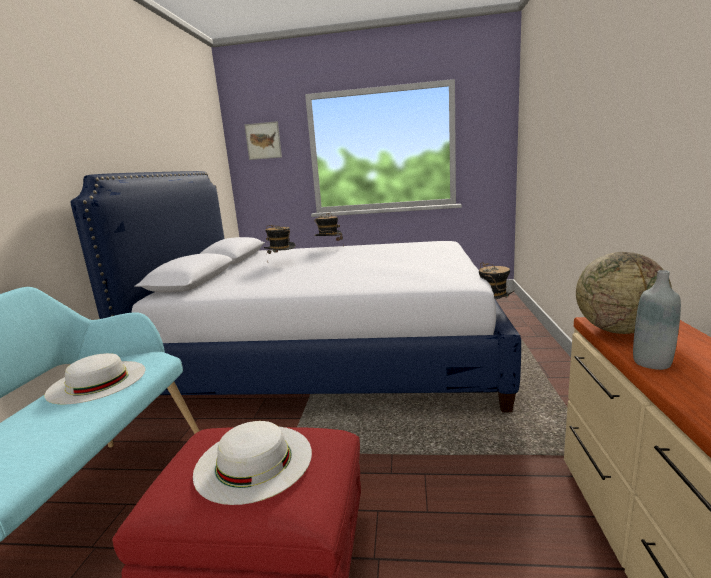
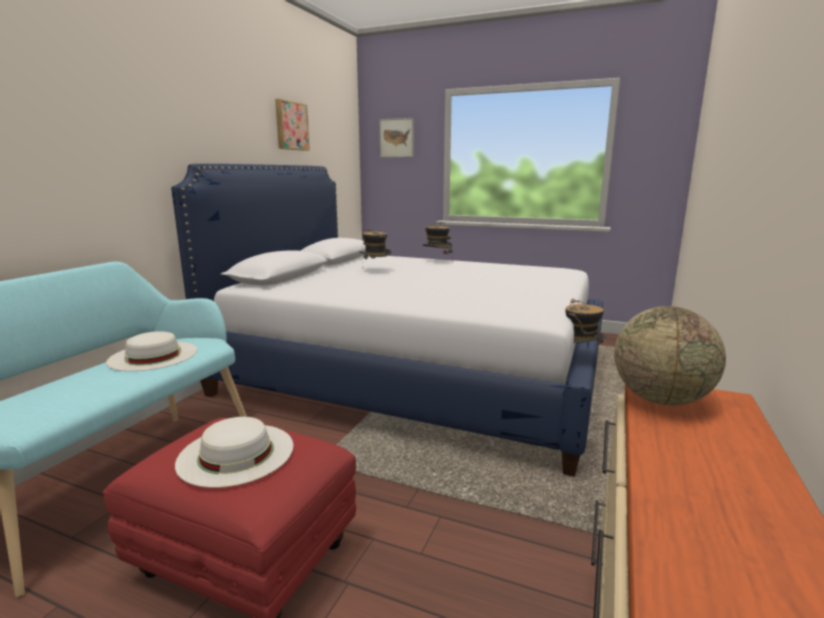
camera: 15 degrees right, 0 degrees up
(169, 133) = (291, 126): none -> picture
(651, 363) = (659, 441): grey bottle -> none

